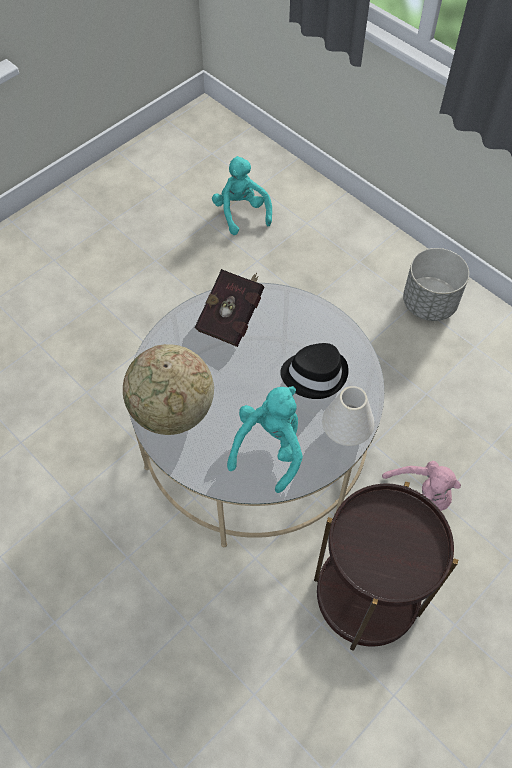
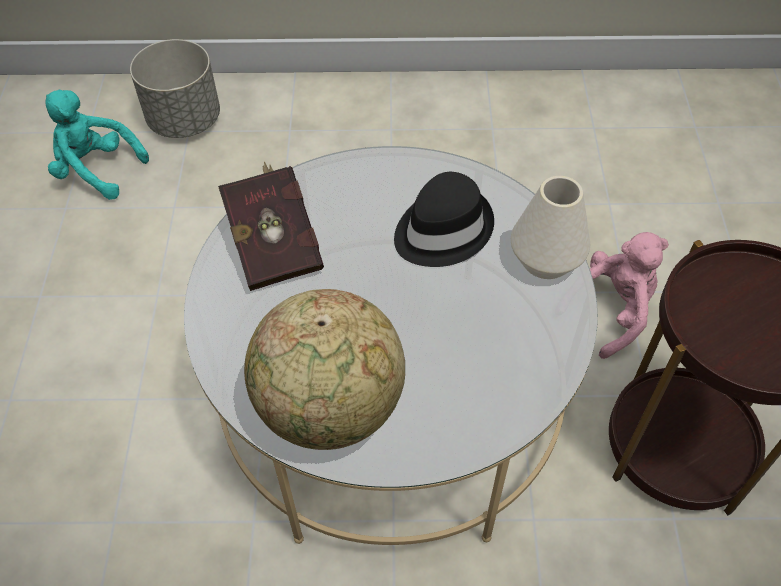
camera: 45 degrees left, 5 degrees down
(270, 448) = (493, 347): turquoise plush toy -> none
(428, 303) = (404, 121): grey planter -> grey planter (184, 120)

